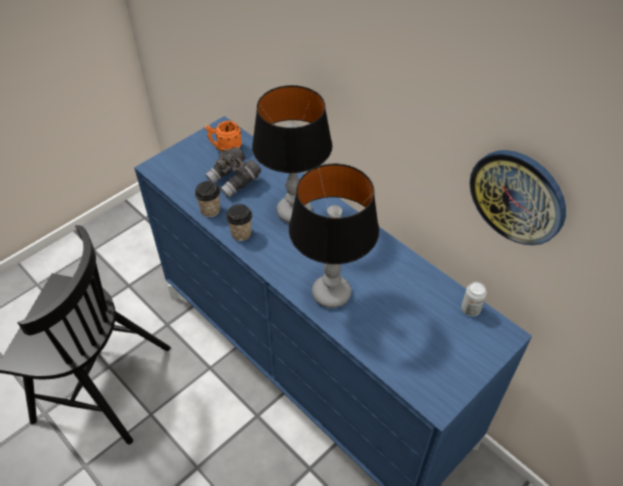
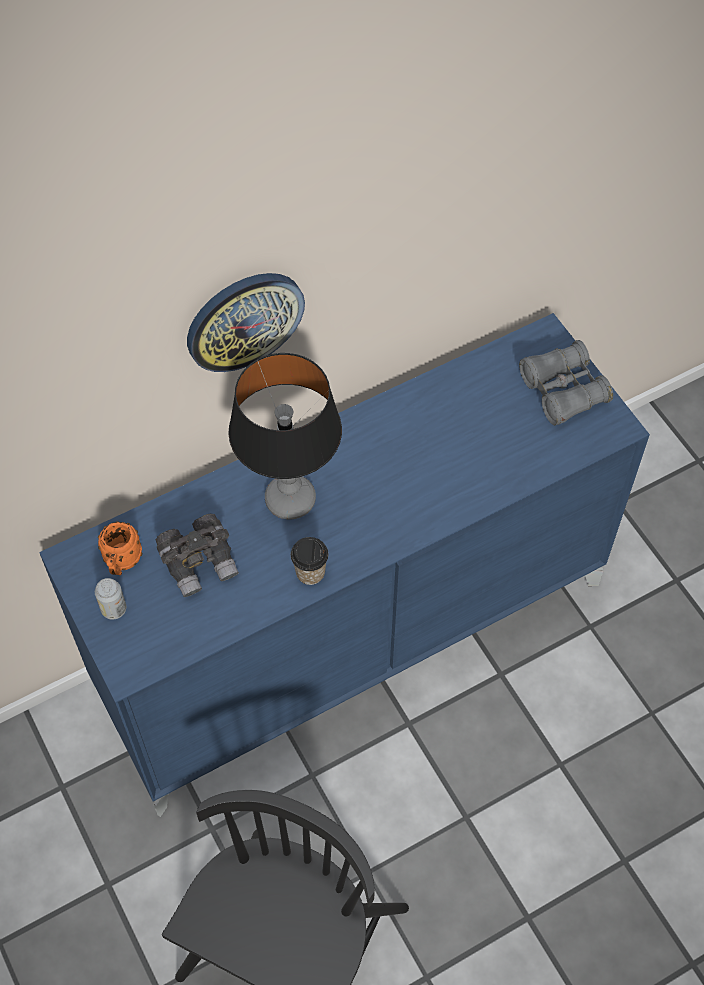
camera: 75 degrees left, 10 degrees up
(210, 210) = (251, 605): cup -> none
(330, 293) = (443, 490): table lamp -> none
(456, 356) = (563, 390): none -> grey binoculars
(470, 309) = (504, 356): can -> can (114, 609)
(517, 196) = (499, 222): wall clock -> wall clock (244, 320)

